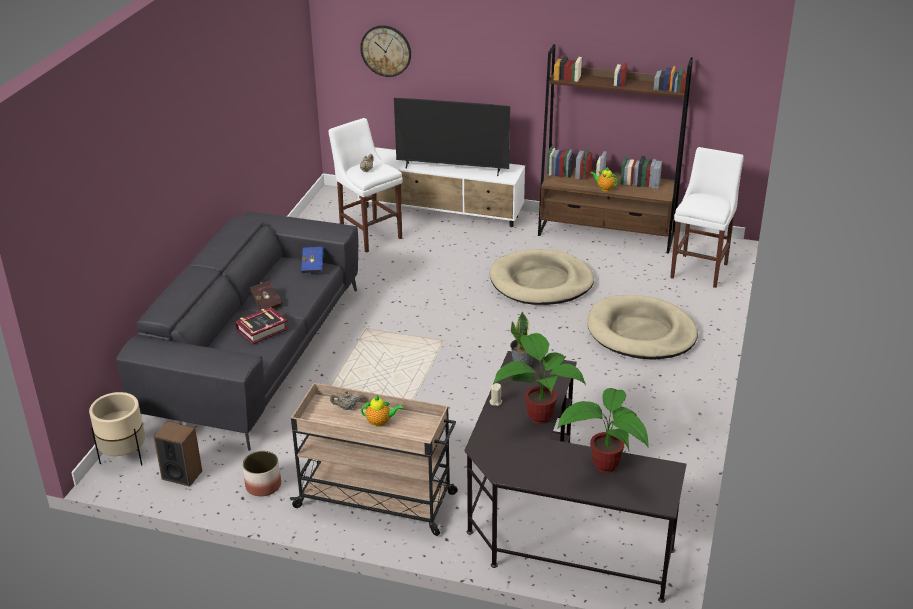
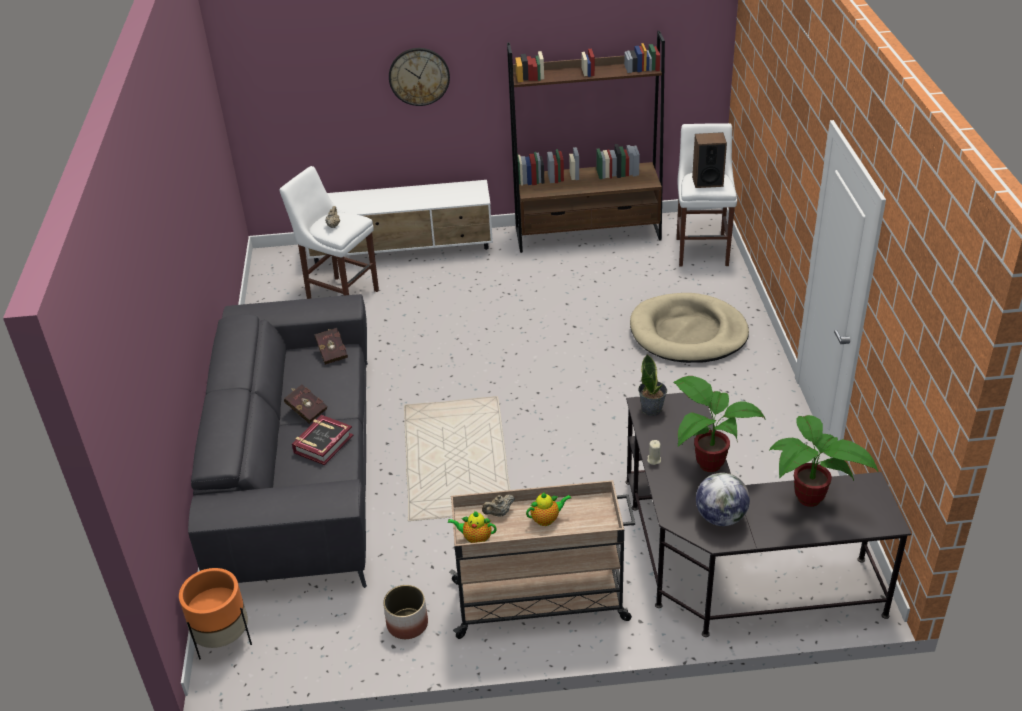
camera: 20 degrees left, 5 degrees up
(124, 456) = (223, 640): beige planter -> orange planter
(182, 475) = (306, 641): speaker -> speaker (707, 181)
(313, 266) = (332, 352): blue book -> red book
(386, 50) = (311, 83): wall clock -> wall clock (419, 76)
(452, 169) = (413, 201): television -> none
(518, 458) = (720, 517): none -> globe
(541, 282) = (556, 304): beige dog bed -> none
(604, 188) = (587, 187): teapot -> teapot (475, 538)

